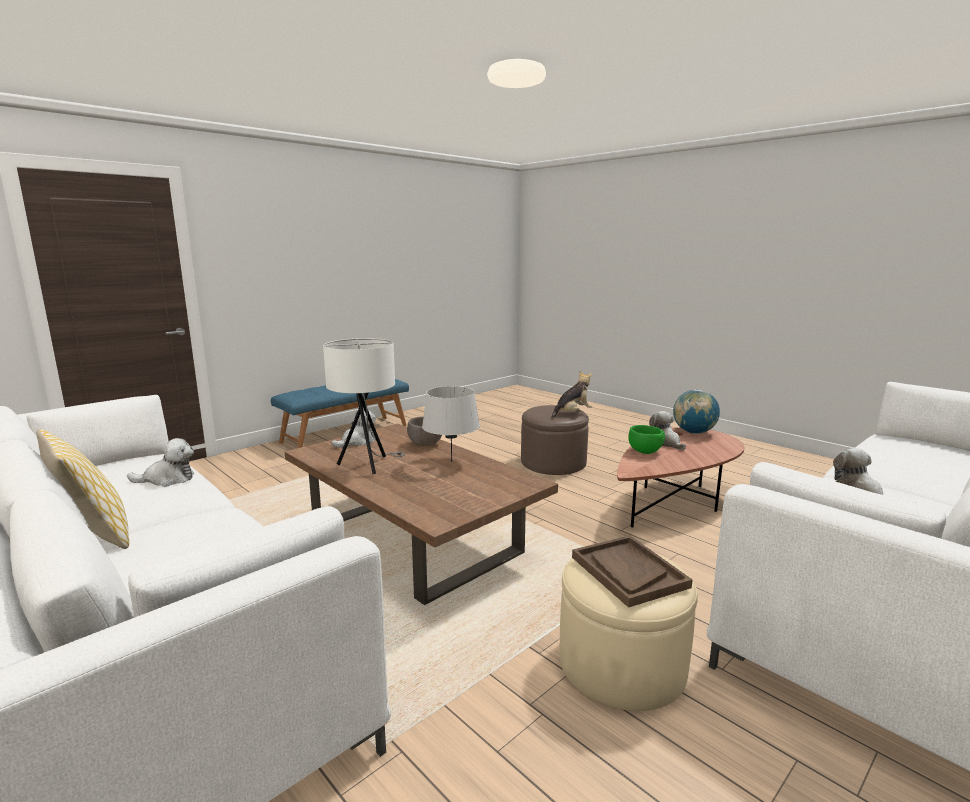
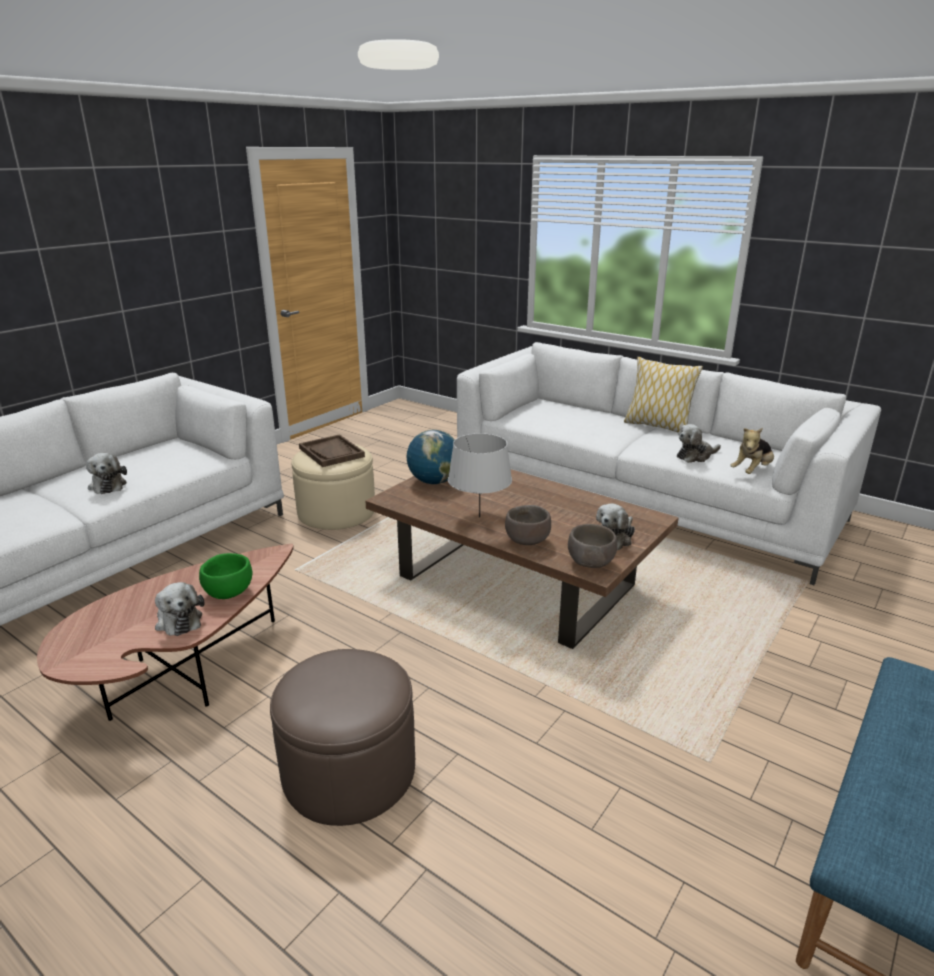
camera: 170 degrees right, 10 degrees up
(368, 465) = (562, 505): white table lamp -> none
(393, 432) = (590, 563): none -> brown bowl
(572, 413) = (306, 679): plush toy -> plush toy (752, 471)
(694, 432) = (96, 660): globe -> globe (434, 482)

